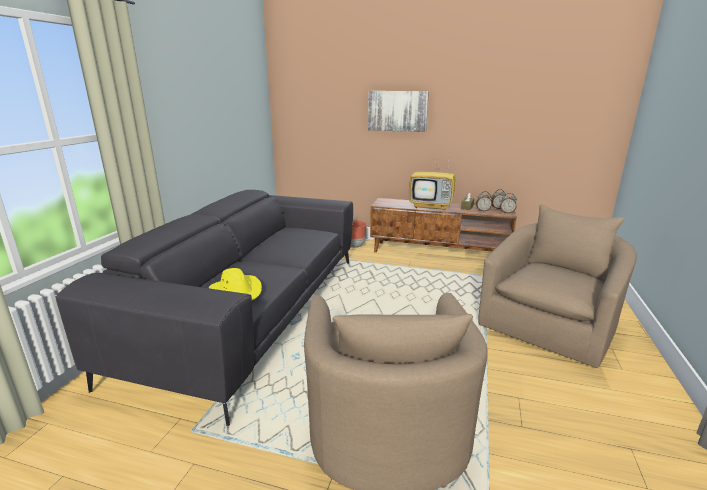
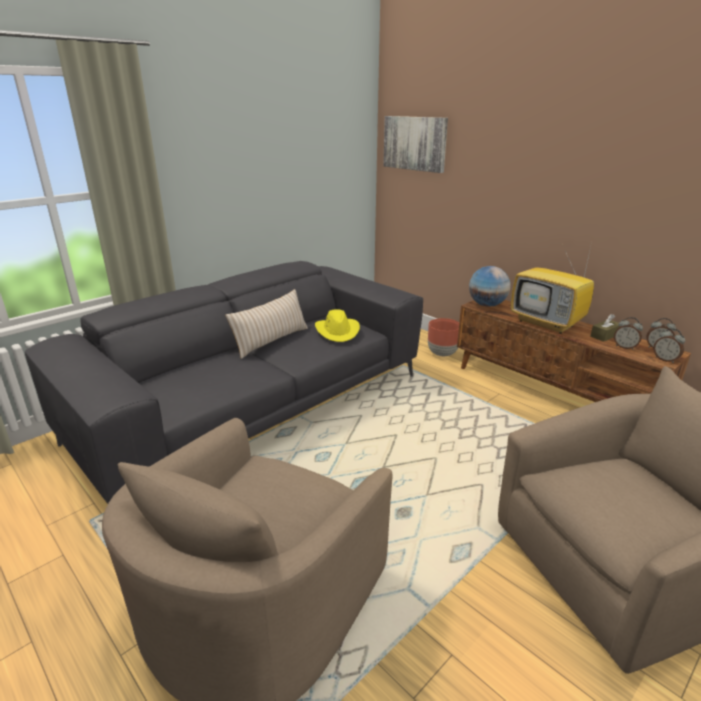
camera: 30 degrees right, 5 degrees up
(237, 291) = (192, 386): yellow hat -> yellow hat (337, 331)
(260, 251) = (271, 341): none -> beige pillow
(386, 203) = (487, 305): none -> globe
(397, 111) = (528, 173): picture -> picture (415, 143)

